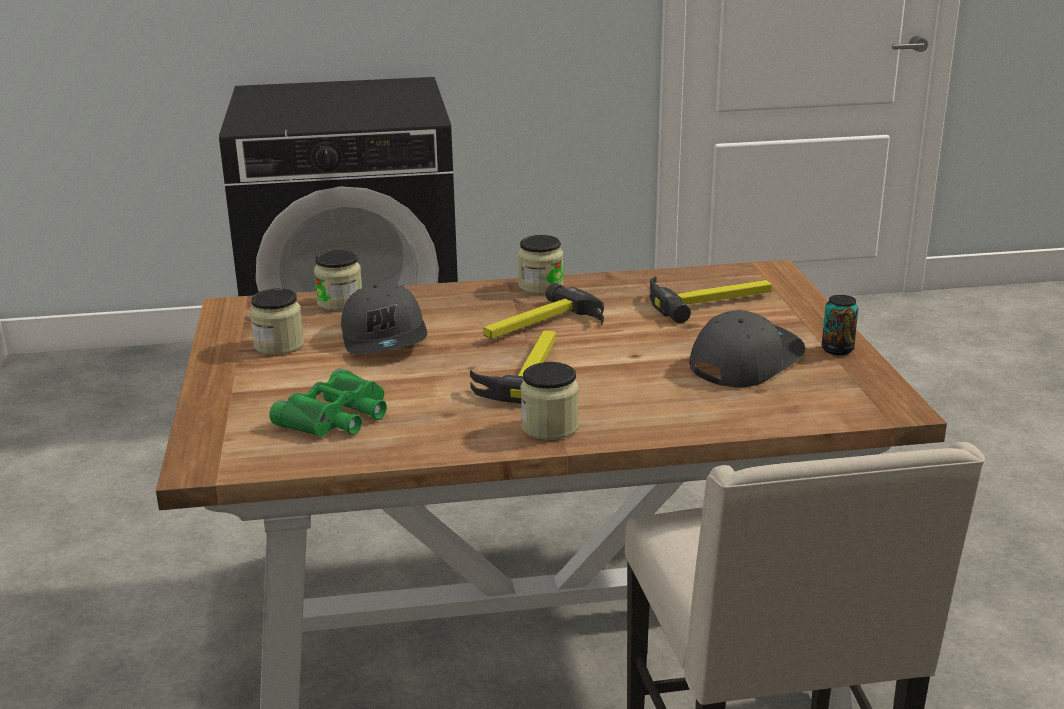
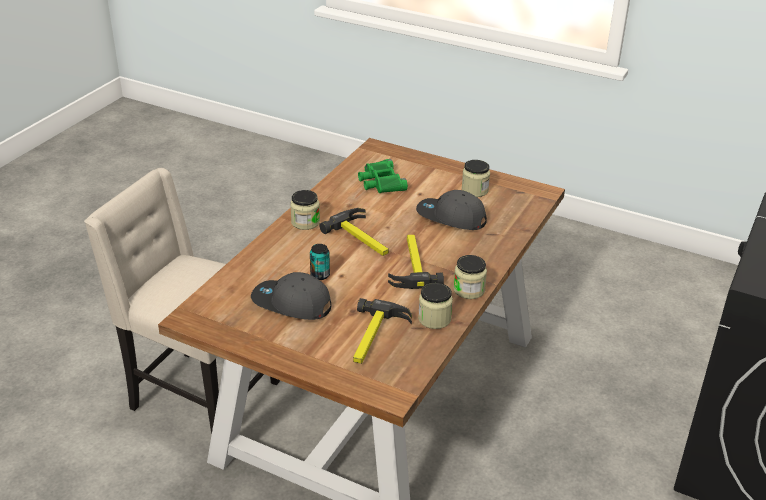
camera: 125 degrees right, 10 degrees up
(340, 302) = (515, 221): jar -> jar (434, 319)
(744, 361) = (291, 304): grey cap -> grey cap turned 120 degrees clockwise
(837, 349) = (261, 342): can -> can (320, 275)

